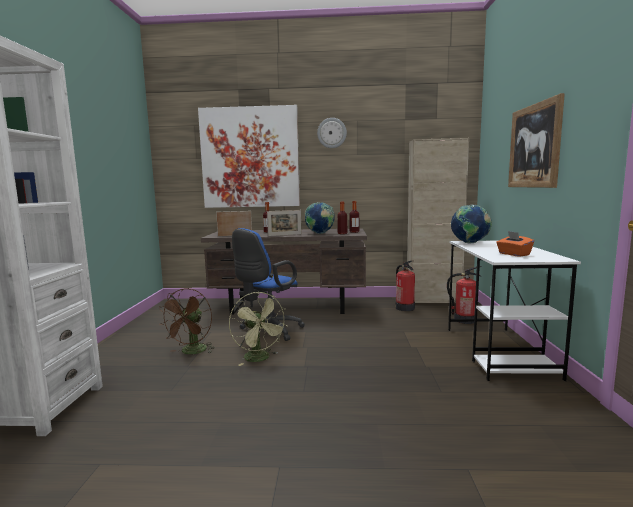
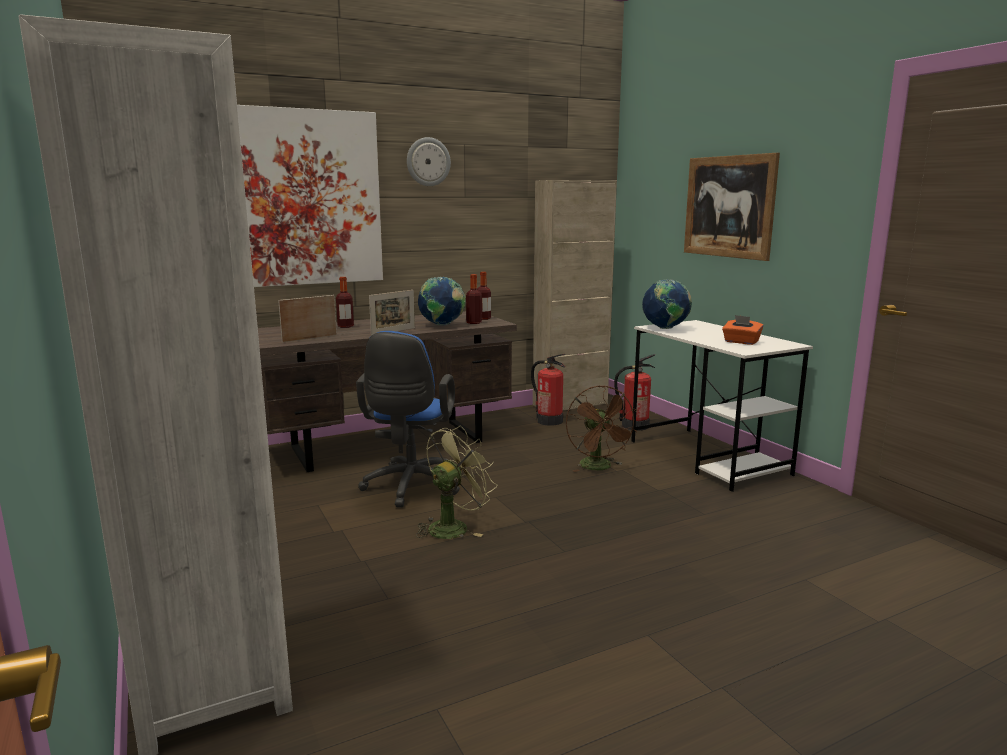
camera: 30 degrees left, 5 degrees up
(191, 352) = (335, 541): brown fan -> brown fan (599, 468)
(260, 359) = (453, 526): green fan -> green fan turned 75 degrees counterclockwise

